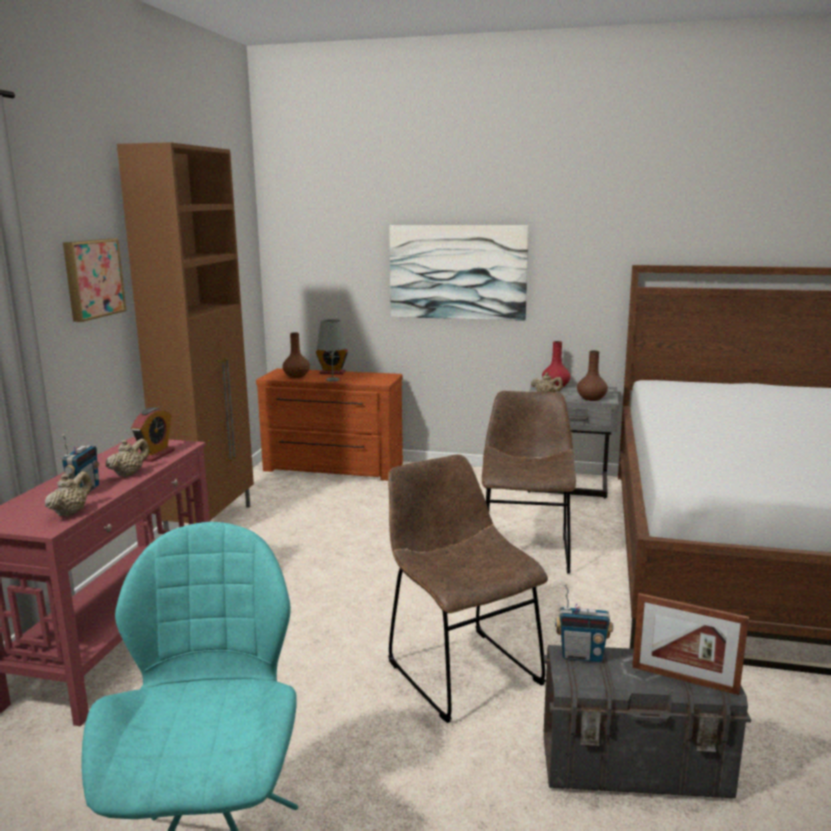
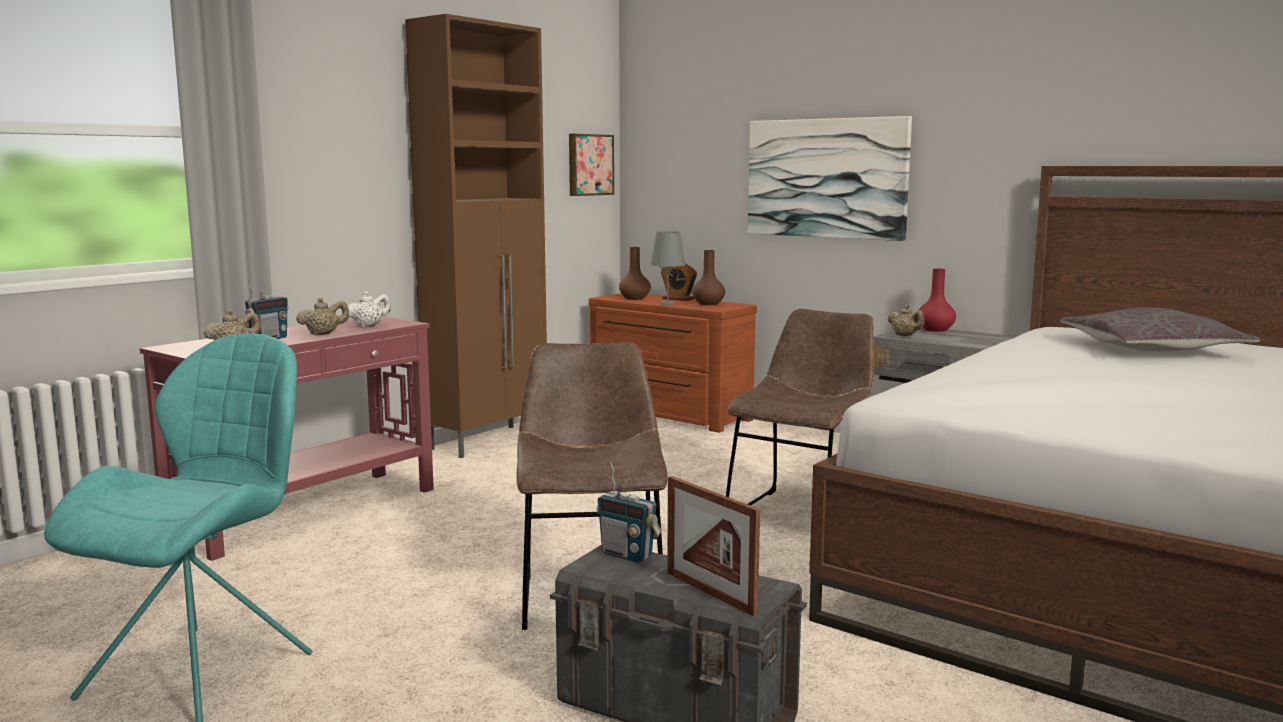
camera: 25 degrees right, 5 degrees down
(92, 278) = (359, 151): picture -> picture (589, 165)
(155, 455) = (368, 326): alarm clock -> white teapot
(591, 399) = (961, 342): brown vase -> brown vase (708, 304)
(738, 399) = (1152, 349): none -> grey pillow

